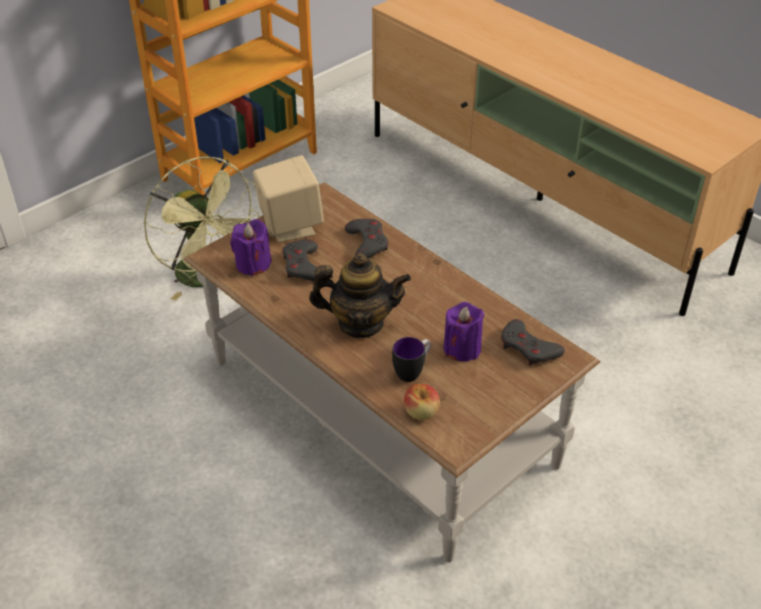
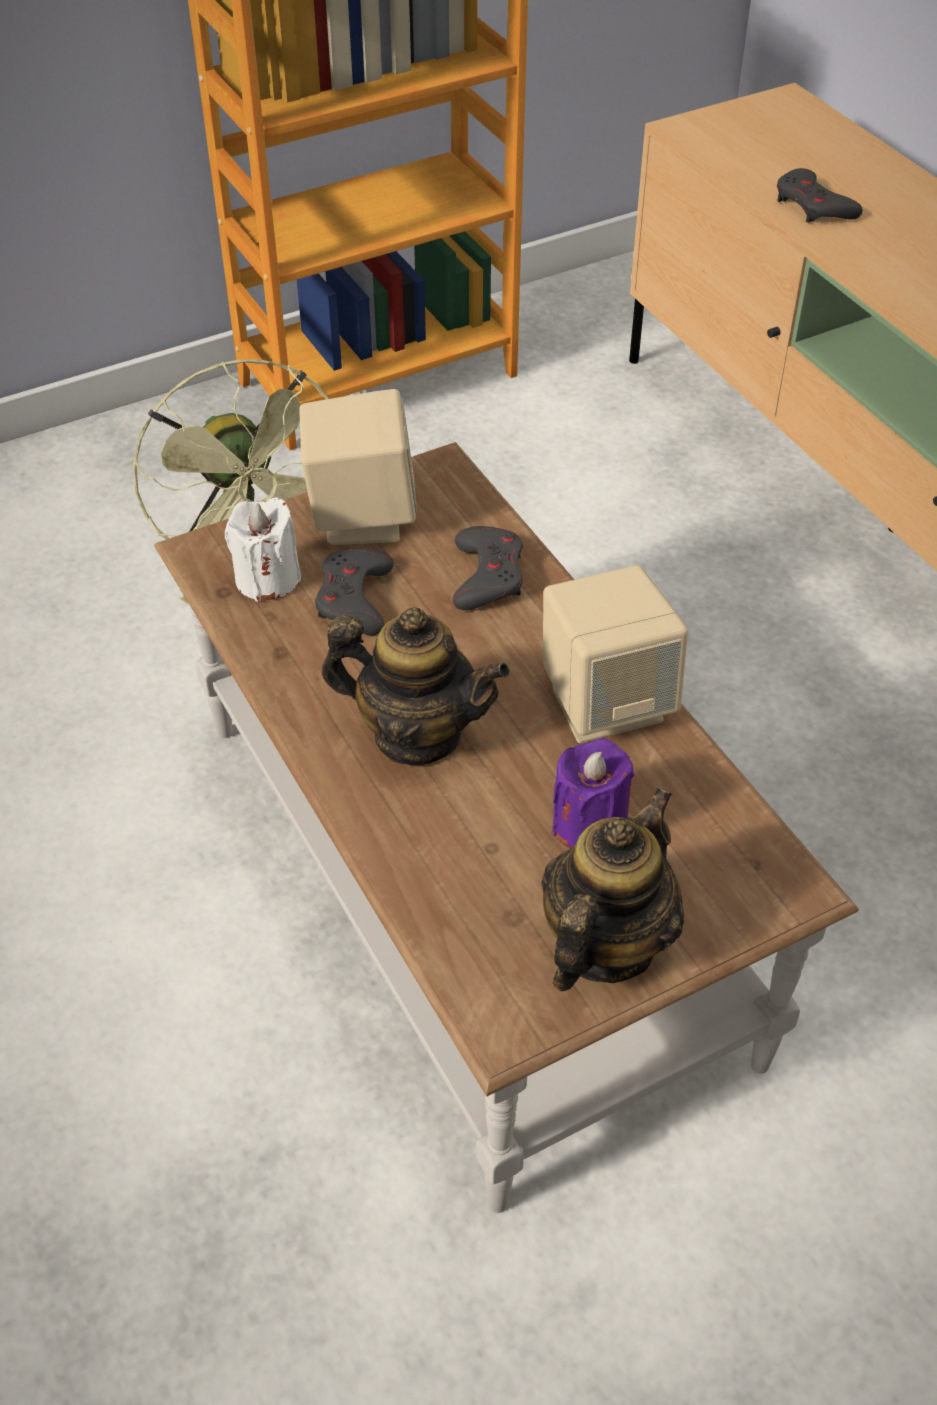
camera: 15 degrees right, 5 degrees up
(253, 264) = (267, 579): purple candle -> white candle
(412, 371) = (478, 853): mug -> none
(421, 412) = (464, 943): apple -> none
(449, 292) = (606, 703): none -> beige speaker
(488, 399) = (604, 944): none -> teapot
(528, 348) = (721, 852): grey game controller -> grey game controller (813, 206)

